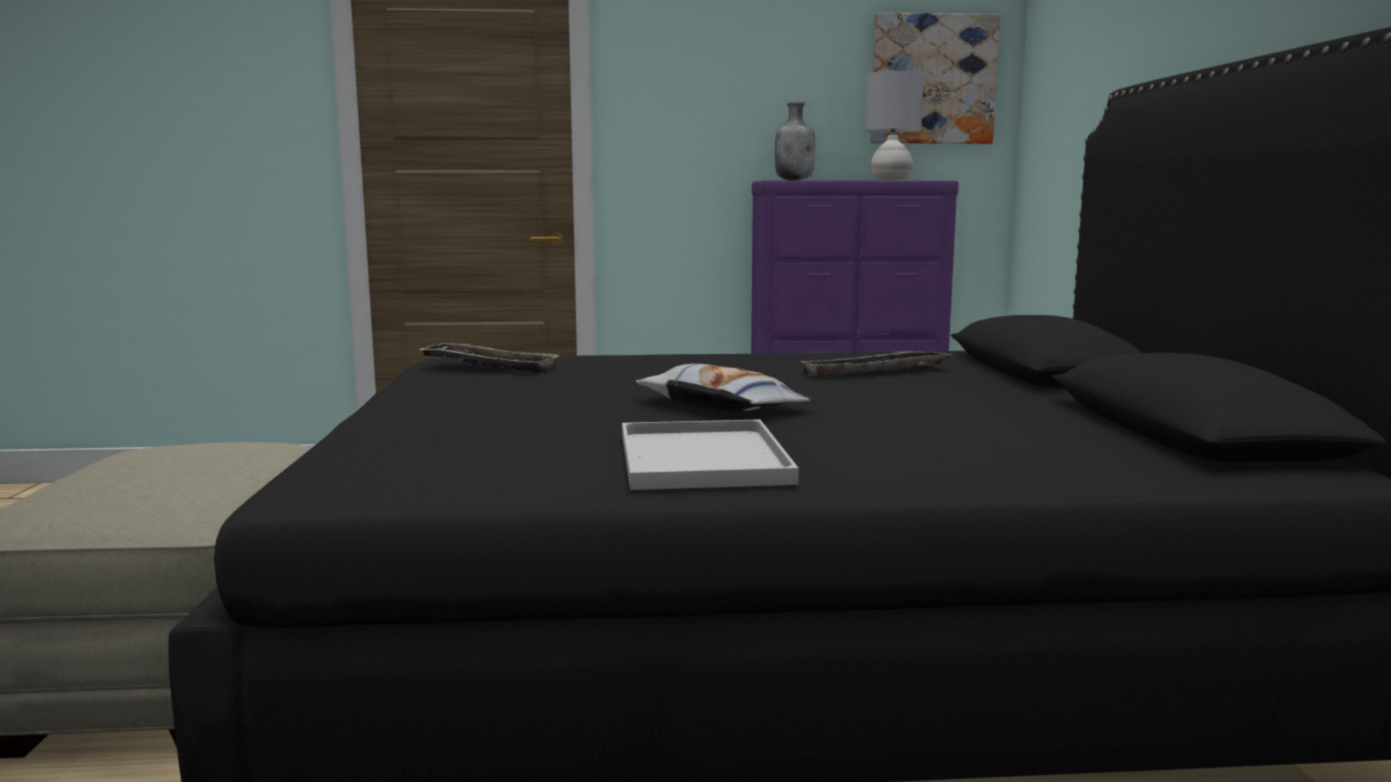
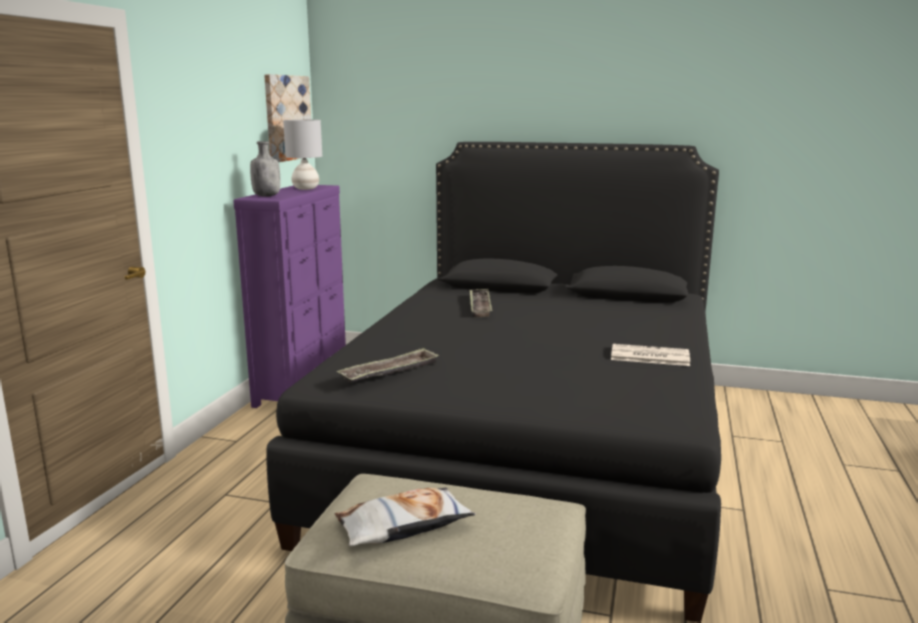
camera: 70 degrees left, 5 degrees up
(699, 457) = (648, 356): white tray -> newspaper
(722, 406) = (546, 341): pillow -> pillow (403, 526)

